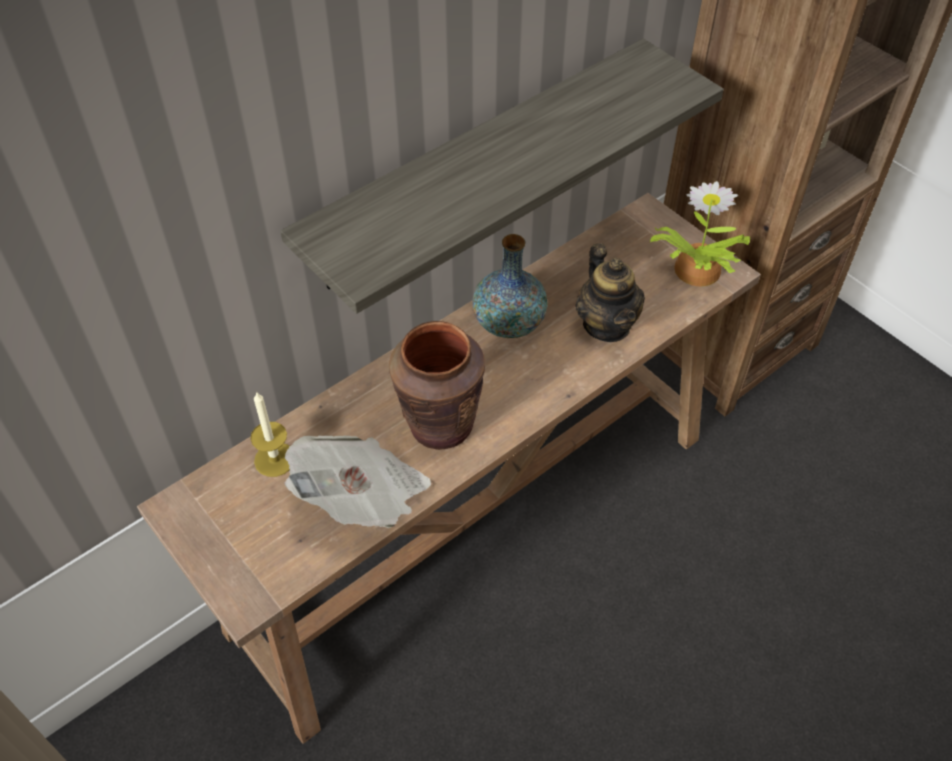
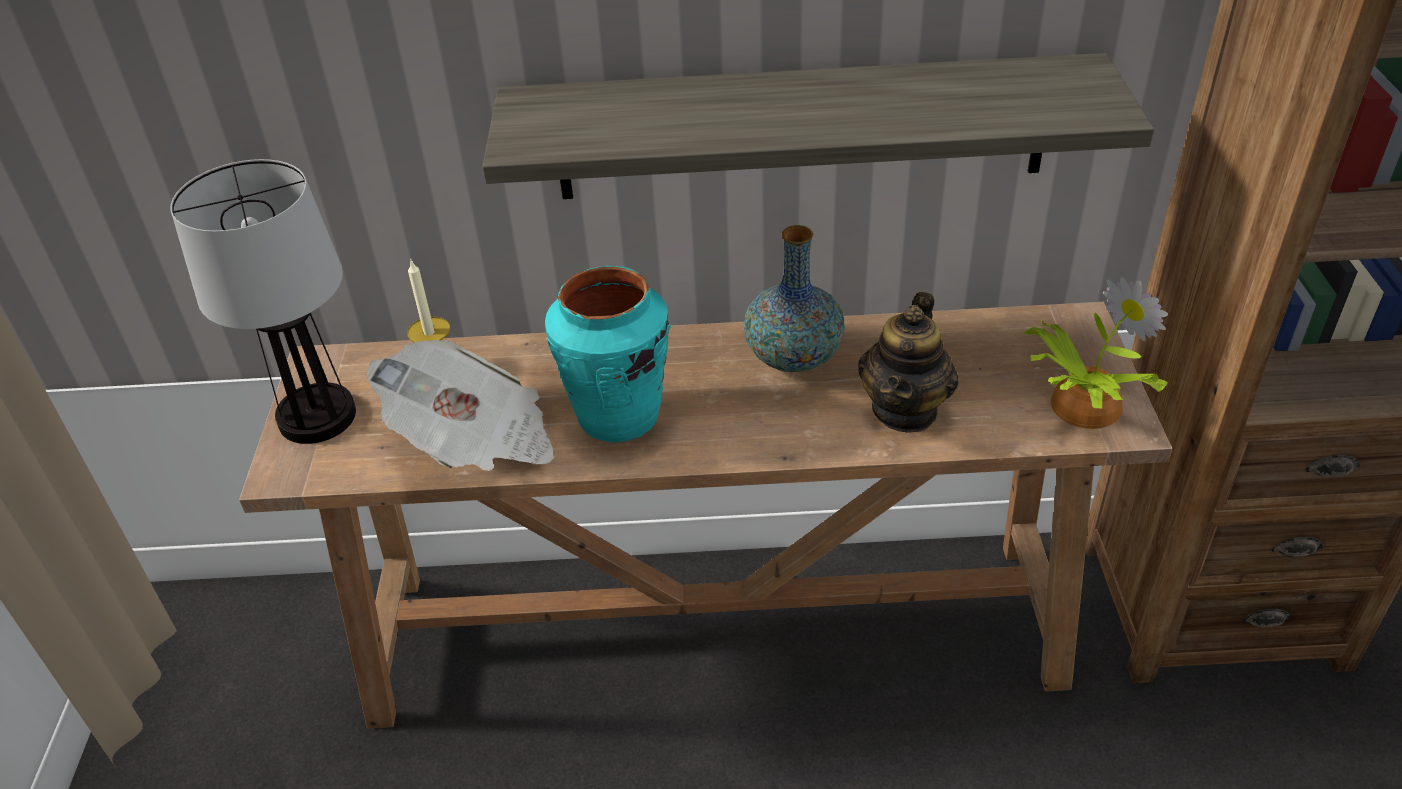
camera: 40 degrees right, 10 degrees down
(224, 546) = (317, 416): none -> table lamp
(440, 425) = (618, 416): brown vase -> turquoise vase

